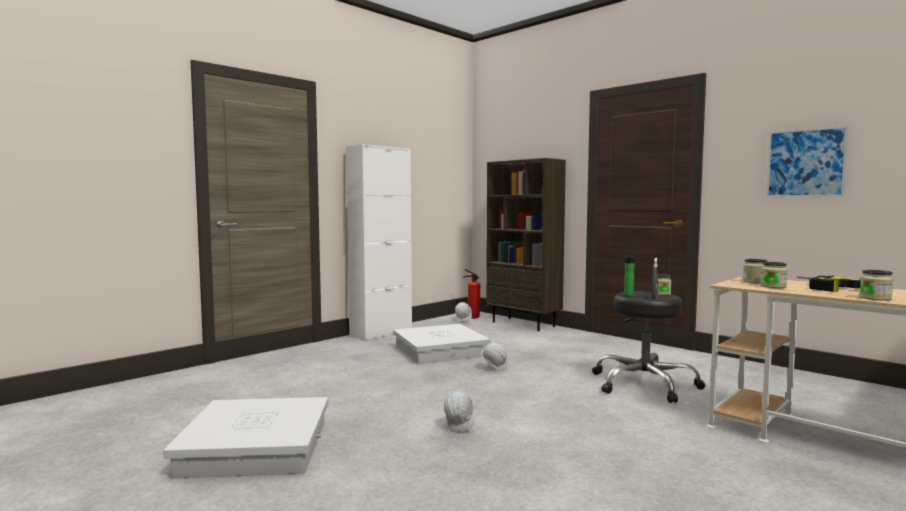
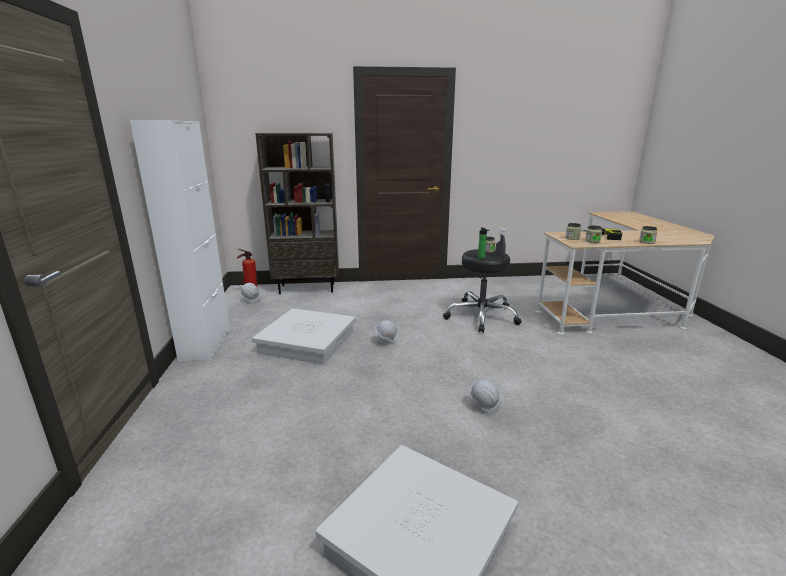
camera: 50 degrees left, 15 degrees up
(805, 163) = (517, 145): picture -> none

